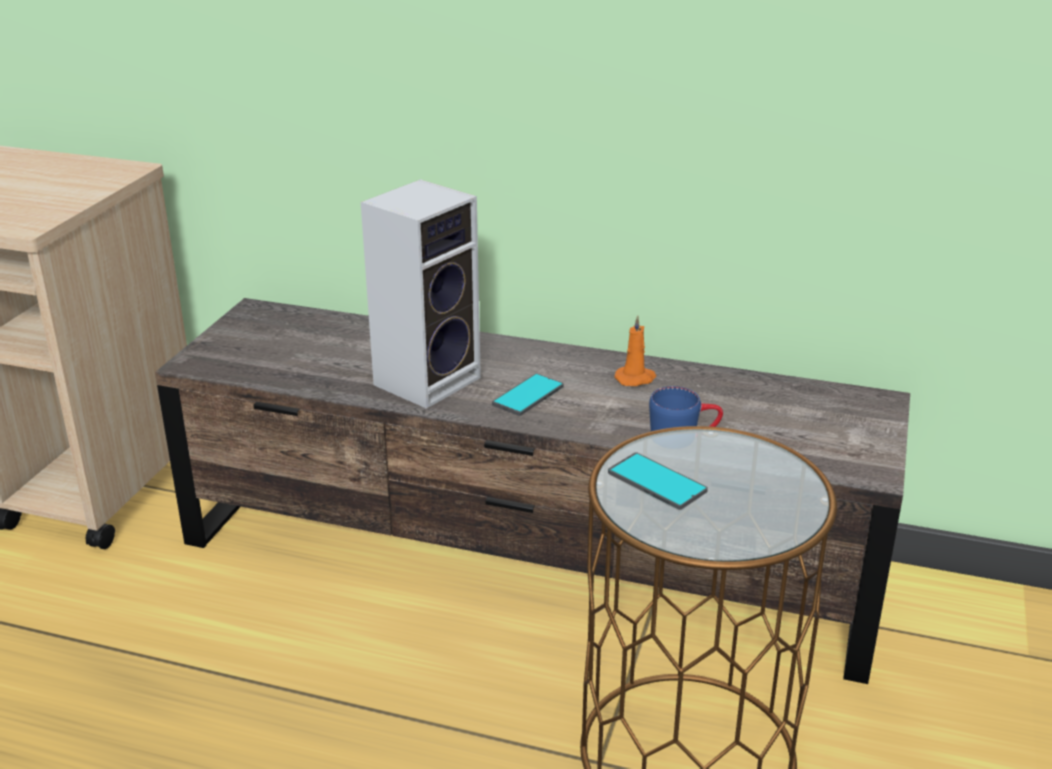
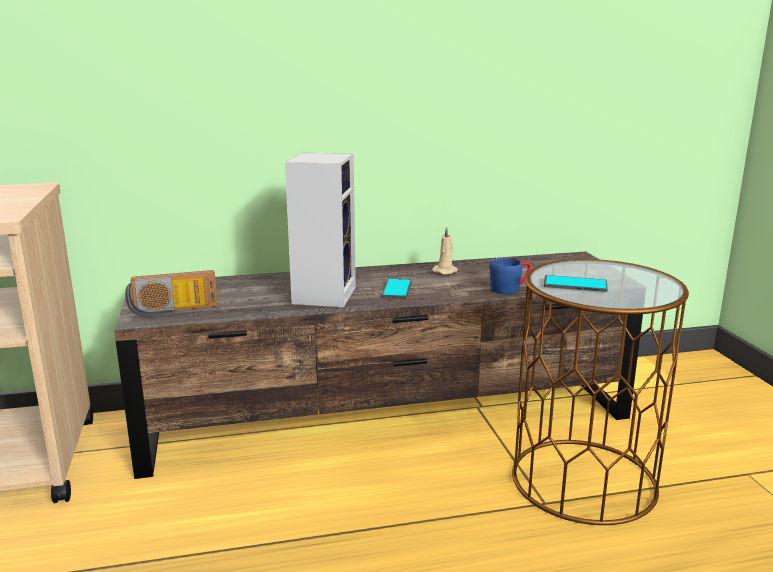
camera: 30 degrees left, 10 degrees down
(237, 361) = (173, 312): none -> radio
(636, 378) = (446, 271): orange candle -> beige candle

